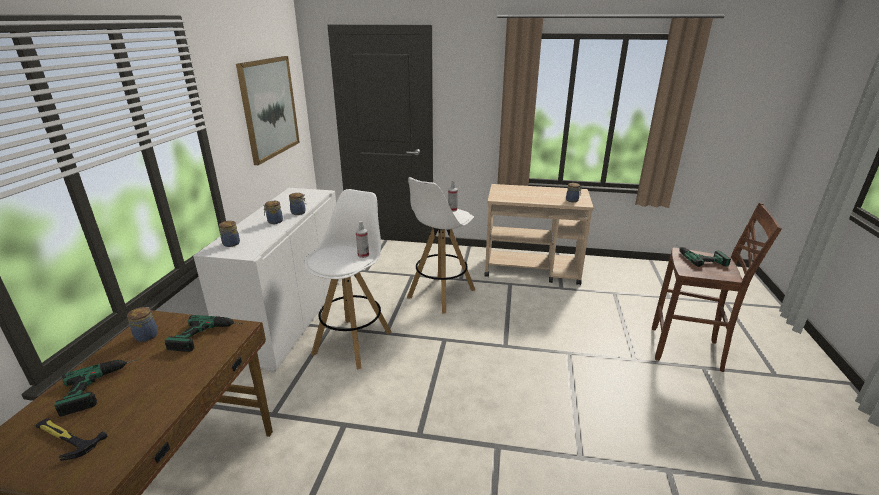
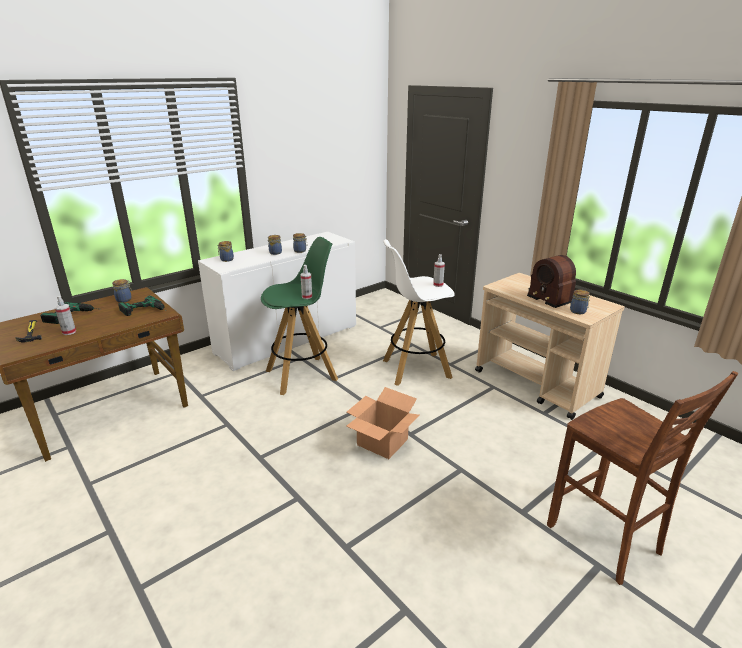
camera: 40 degrees right, 0 degrees up
(138, 407) = (69, 332): none -> spray bottle
(269, 108) = (329, 159): picture -> none
(353, 341) = (302, 375): white stool -> green stool
(496, 362) = (383, 442): none -> cardboard box
(539, 195) = (550, 296): none -> radio
(699, 257) = (636, 420): power drill -> none

